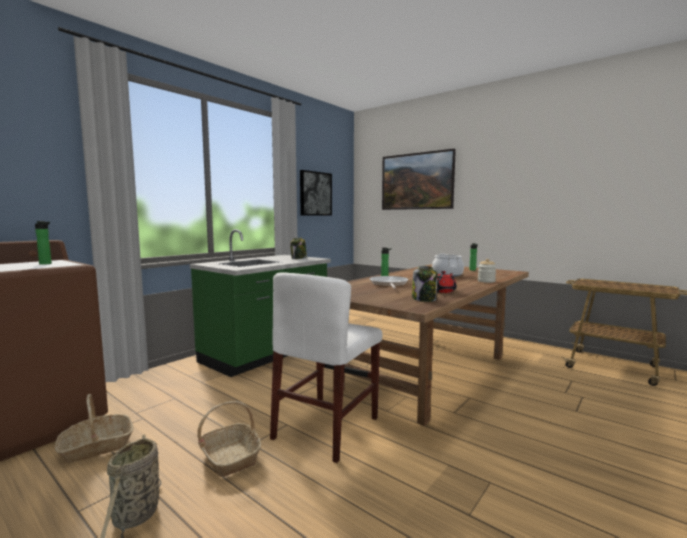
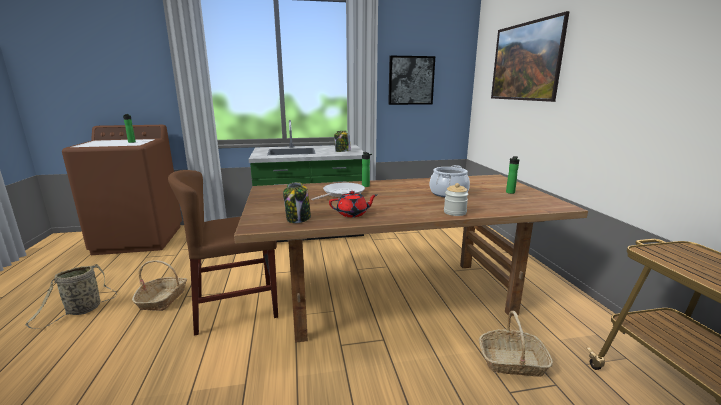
camera: 40 degrees right, 10 degrees up
(96, 447) = (136, 263): basket -> basket (512, 362)
(326, 428) = (236, 307): white chair -> brown chair

